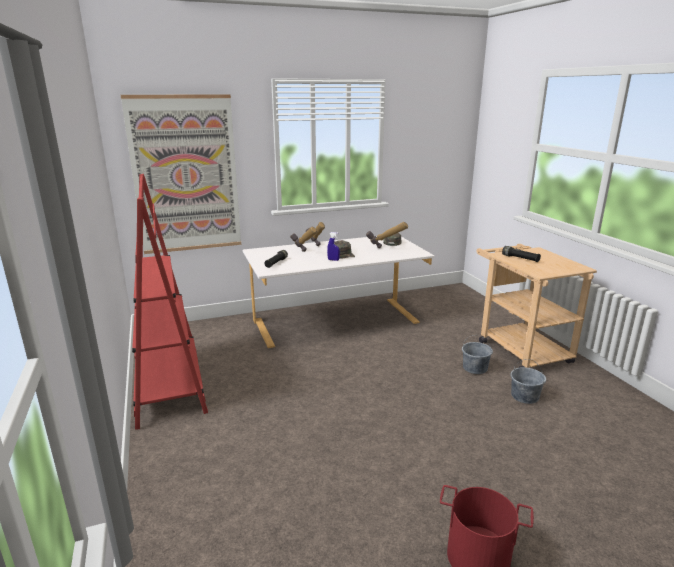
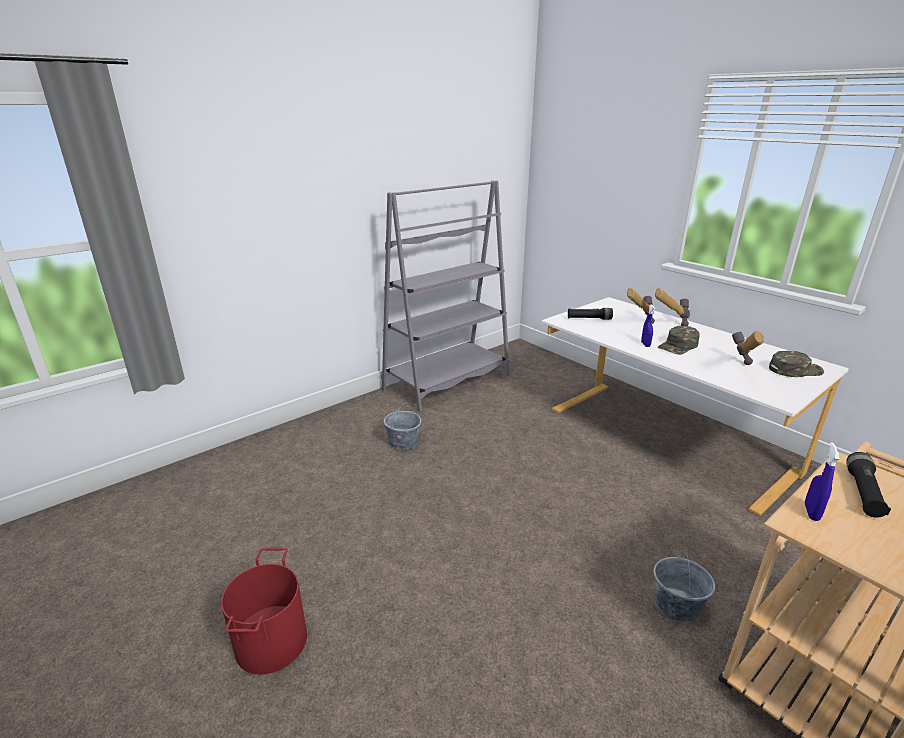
camera: 70 degrees right, 5 degrees up
(170, 385) = (447, 382): red bookcase -> grey bookcase
(186, 175) = (586, 195): picture -> none
(524, 396) = (641, 687): grey bucket -> grey bucket (403, 442)
(533, 269) = (811, 512): none -> blue spray bottle

